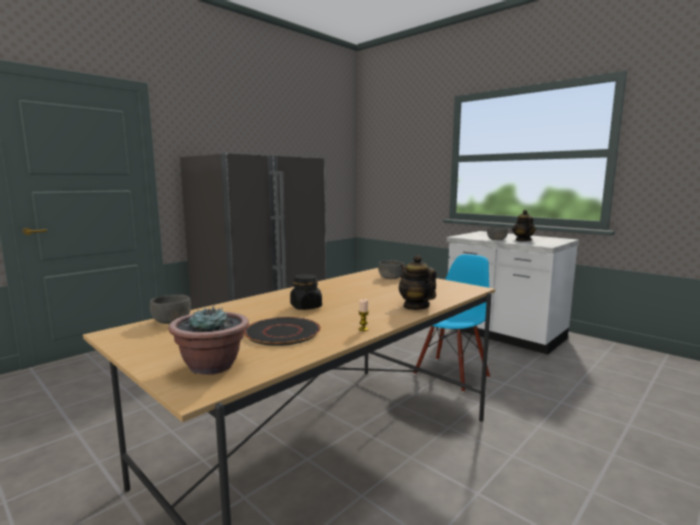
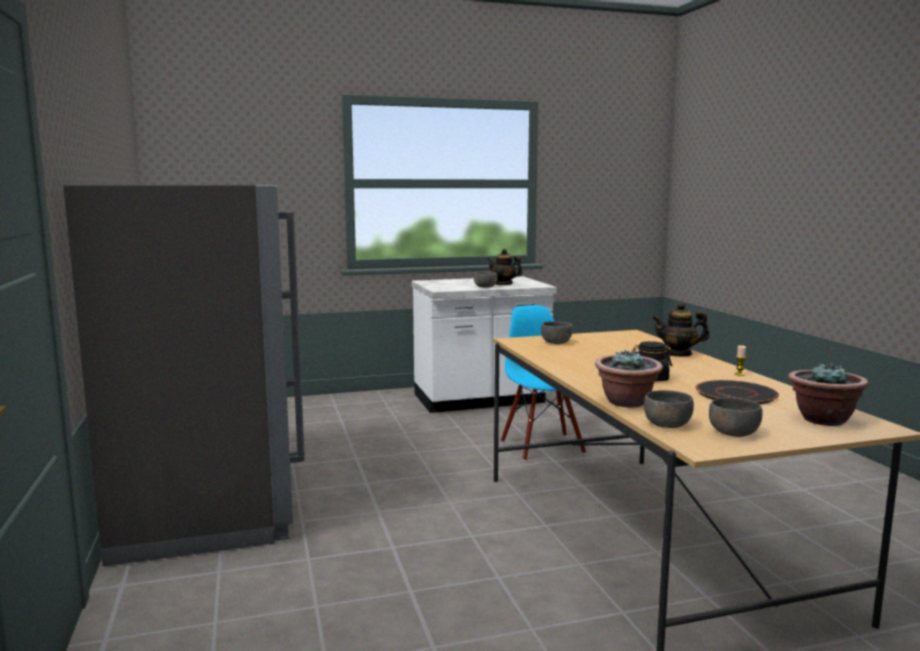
camera: 60 degrees left, 0 degrees up
(155, 339) = (733, 433): none -> grey bowl
(226, 308) = (627, 402): none -> potted plant

